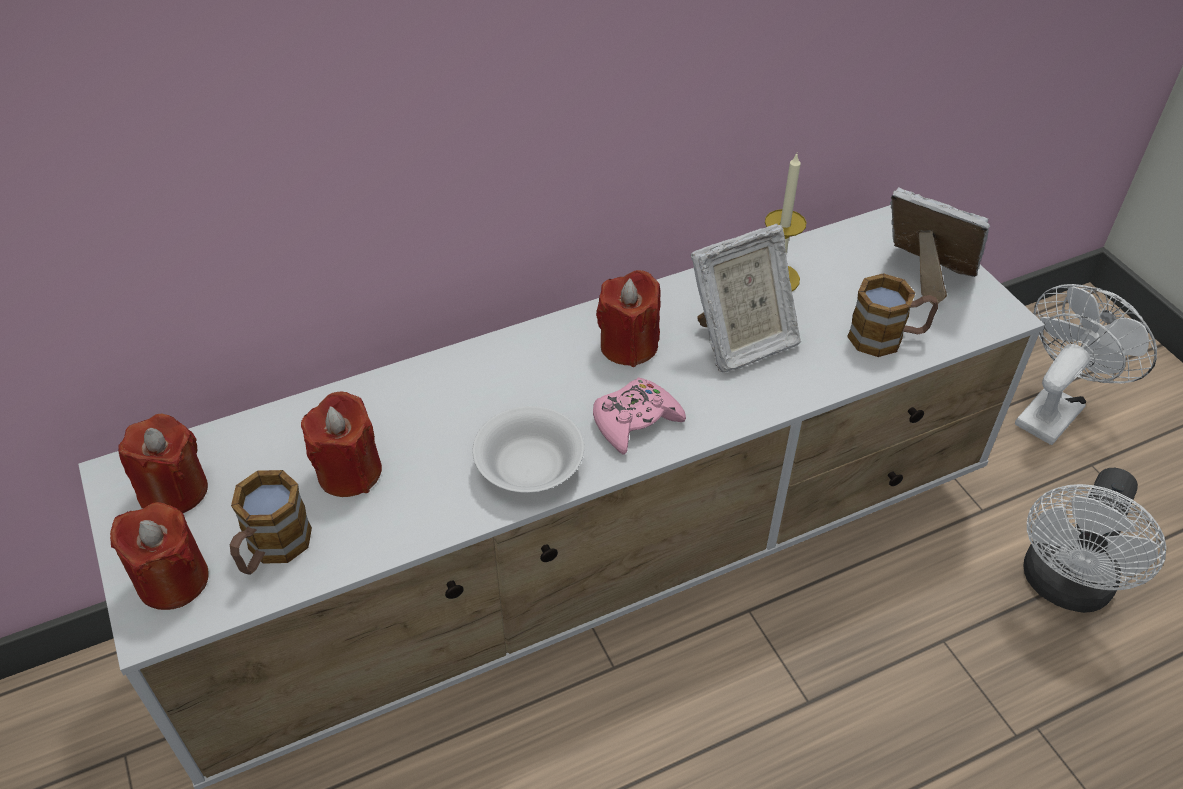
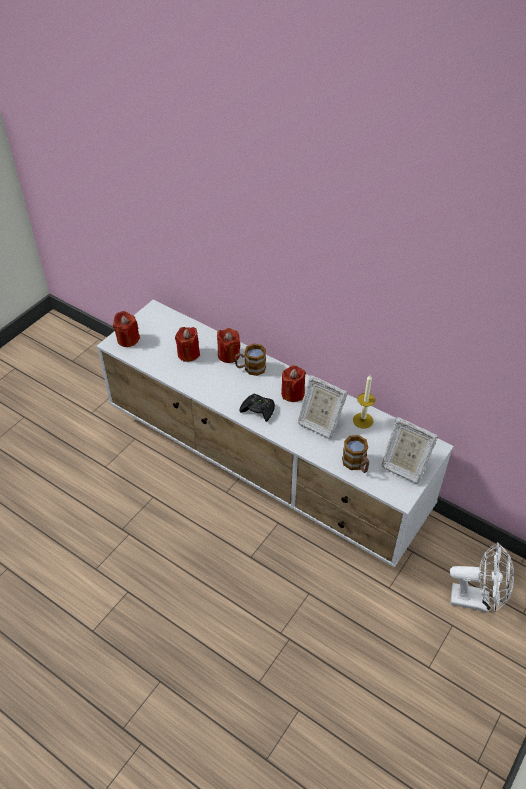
camera: 60 degrees right, 0 degrees up
(175, 491) = (156, 323): red candle -> red candle (228, 355)
(272, 549) = (150, 353): mug -> mug (250, 368)
(530, 466) = (220, 393): white bowl -> none
(635, 421) = (258, 410): pink game controller -> black game controller
(926, 277) = (404, 466): picture frame -> picture frame turned 120 degrees clockwise
(1064, 587) = (368, 631): white fan -> none

